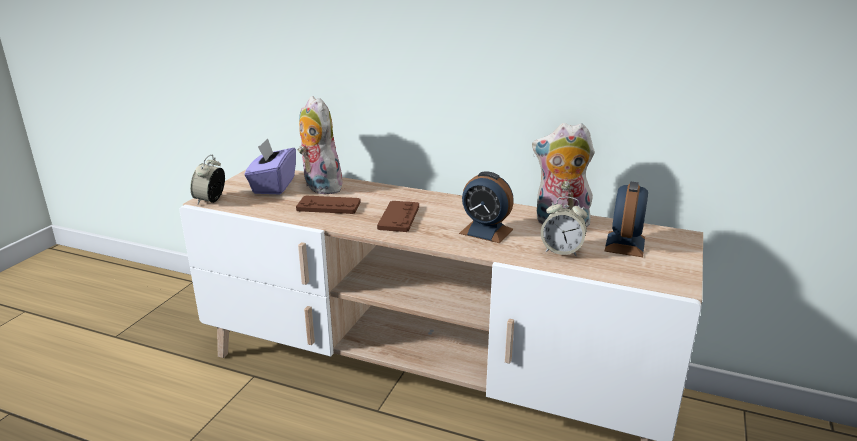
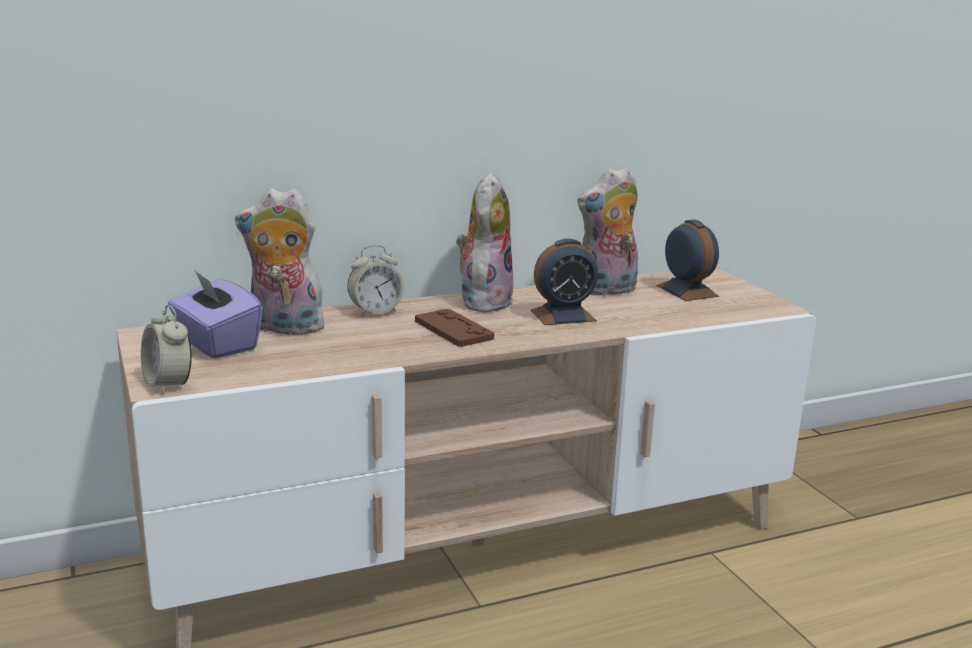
camera: 45 degrees left, 5 degrees down
(328, 206) = (348, 343): brown game controller -> none
(459, 204) = (483, 301): none -> plush toy
(561, 251) = (656, 311): alarm clock -> alarm clock (375, 311)

